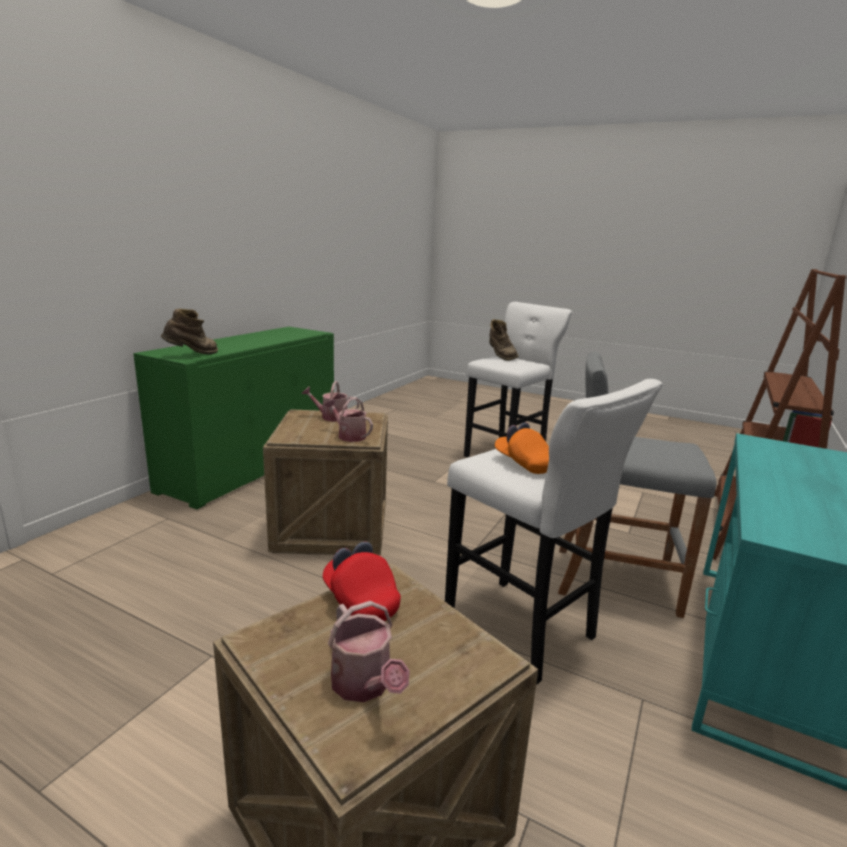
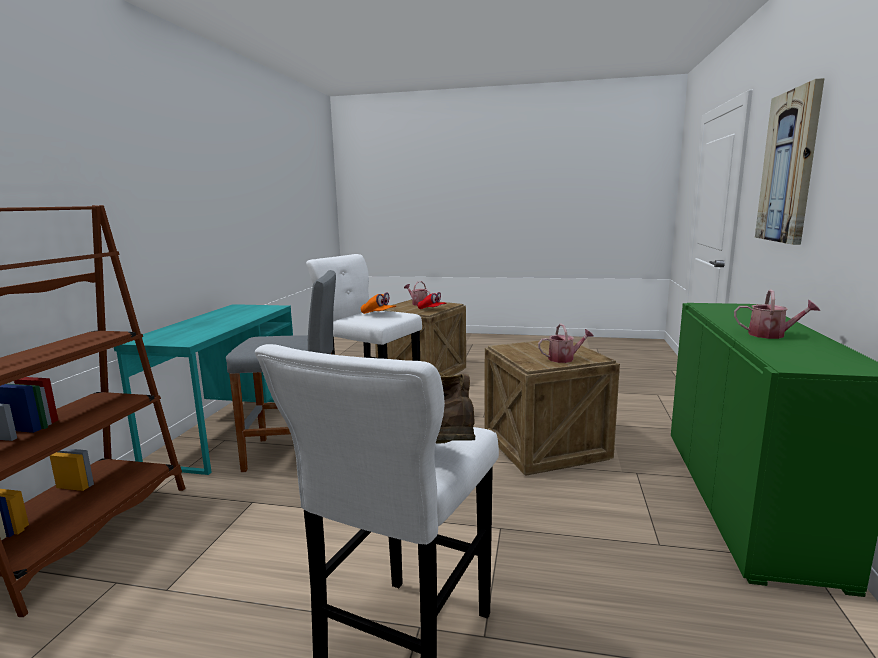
camera: 165 degrees right, 5 degrees down
(122, 212) = (789, 167): none -> picture
(192, 355) = (715, 308): brown boot -> none
(349, 435) = (521, 348): watering can -> watering can (771, 335)

